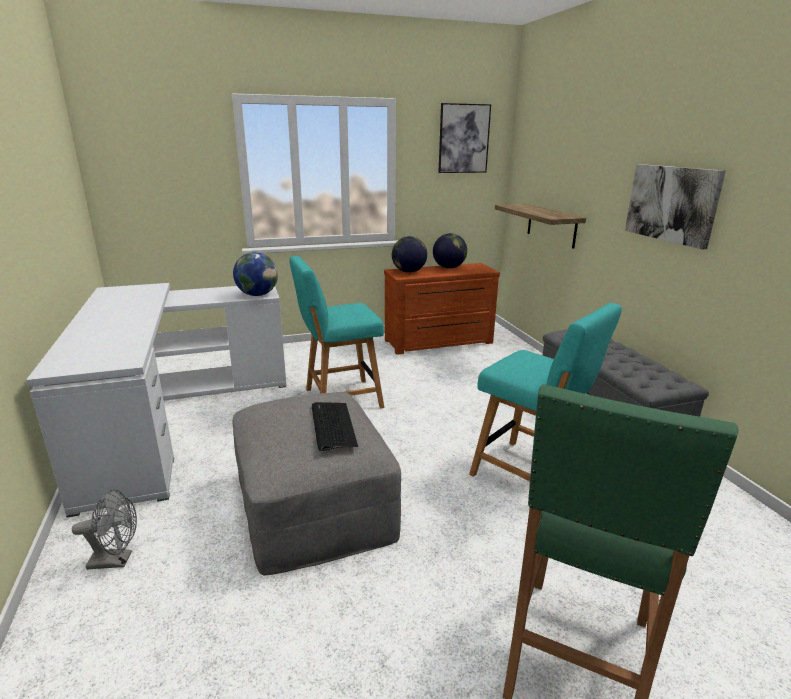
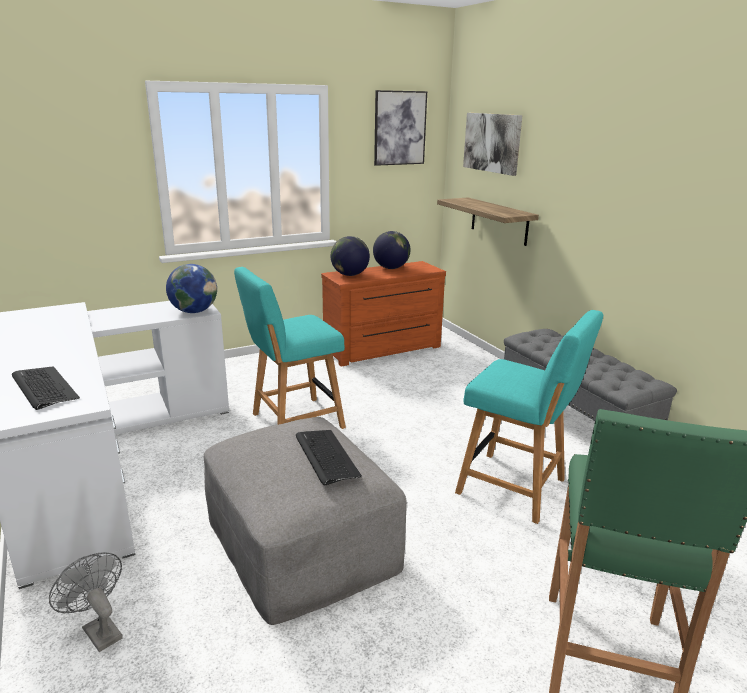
camera: 10 degrees left, 0 degrees up
(99, 346) = (44, 388): none -> keyboard
(117, 560) = (98, 630): grey fan -> grey fan turned 120 degrees counterclockwise
(672, 203) = (631, 204): picture -> picture (492, 142)

